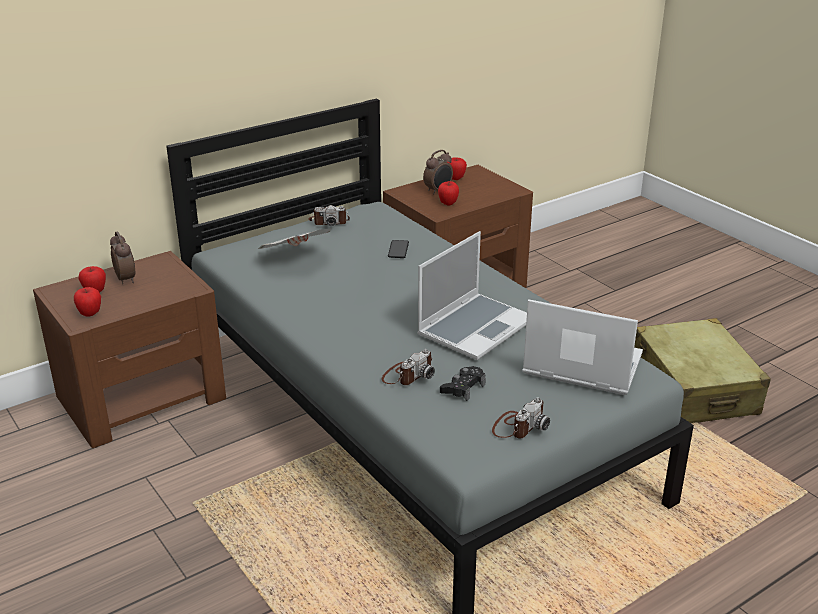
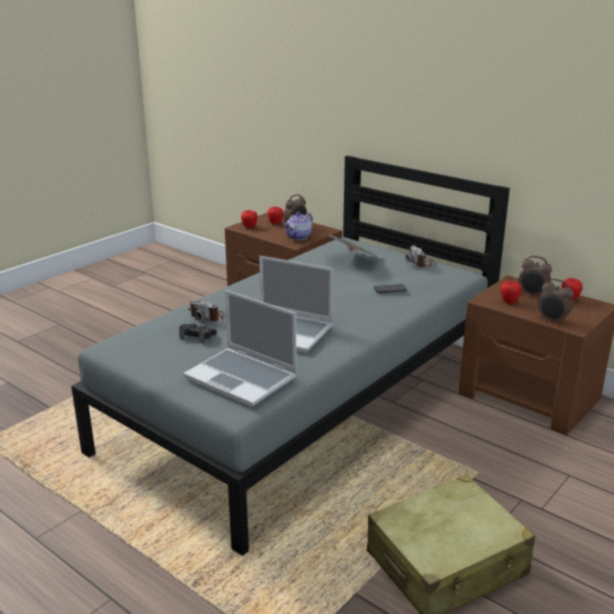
camera: 75 degrees right, 5 degrees down
(170, 282) = (299, 237): none -> teapot
(497, 196) = (552, 320): none -> alarm clock
(518, 426) = (152, 361): camera -> none
(580, 366) = (243, 378): laptop -> laptop turned 120 degrees clockwise

